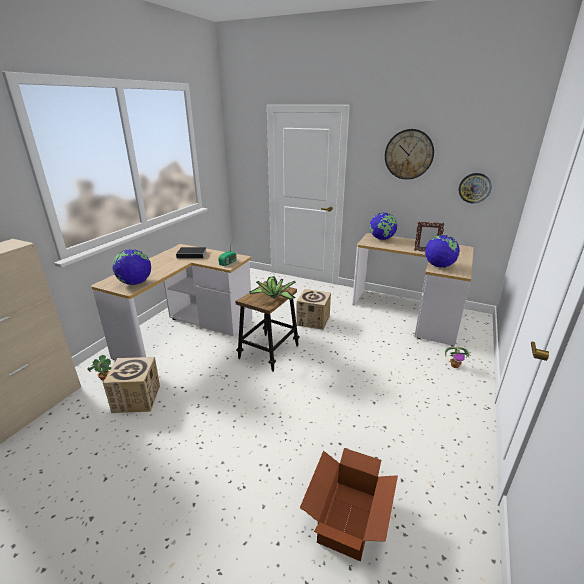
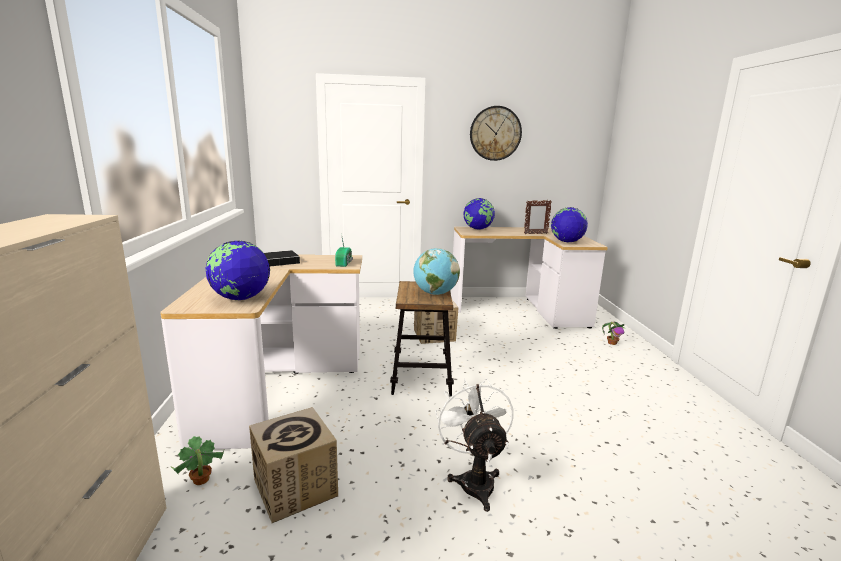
camera: 30 degrees left, 10 degrees down
(225, 432) = (474, 480): none -> white fan
(273, 297) = (435, 294): potted plant -> globe
(346, 519) = (702, 510): cardboard box -> none
(474, 188) = (561, 166): wall clock -> none

